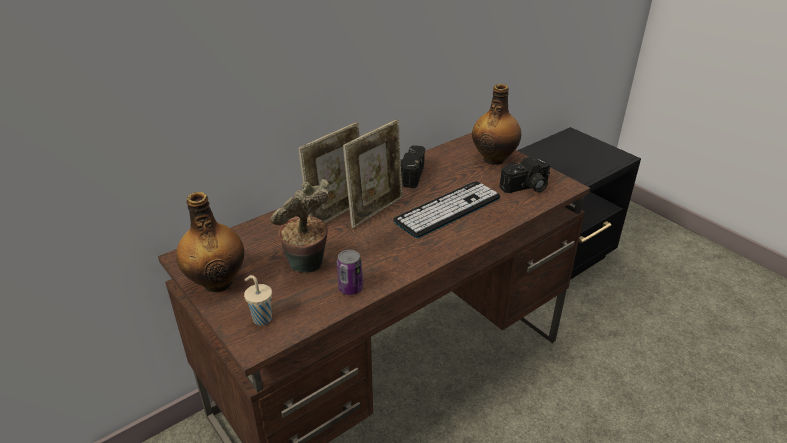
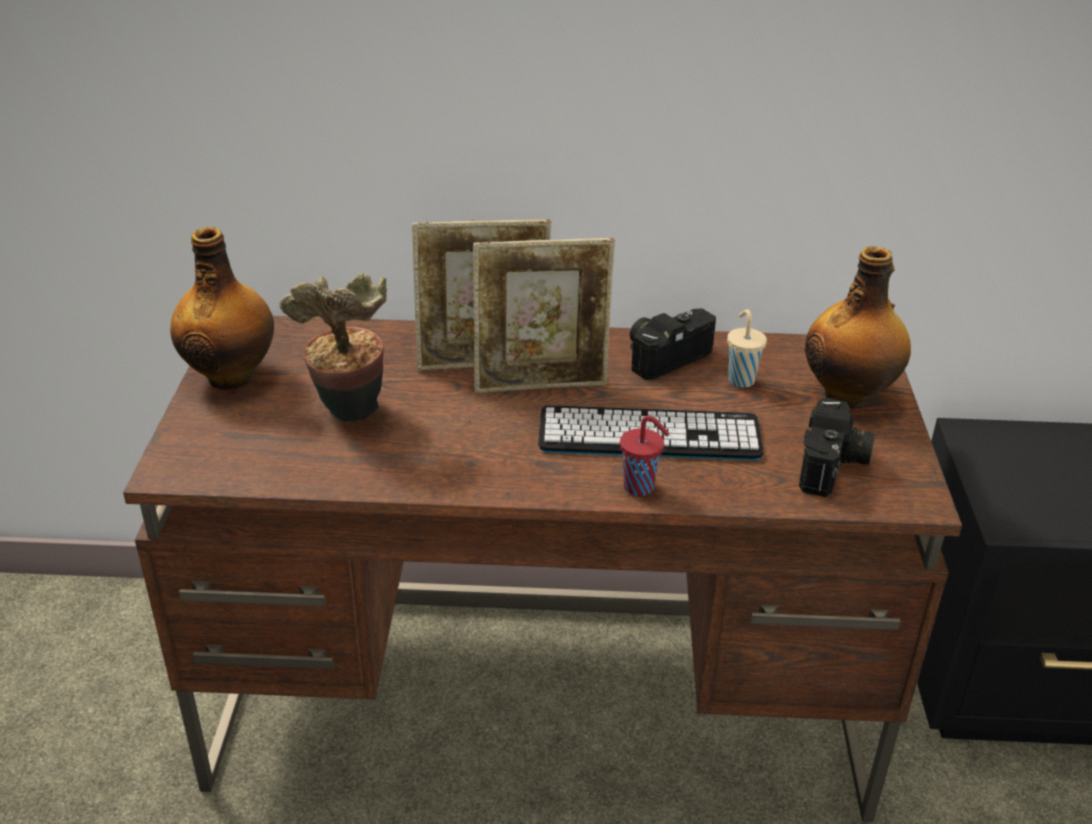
camera: 40 degrees right, 0 degrees up
(261, 318) = (216, 445): beige cup -> beige cup (740, 379)
(350, 288) = (360, 468): can -> none
(475, 232) = (640, 487): none -> red cup
(526, 188) = (833, 466): camera -> camera turned 90 degrees counterclockwise

